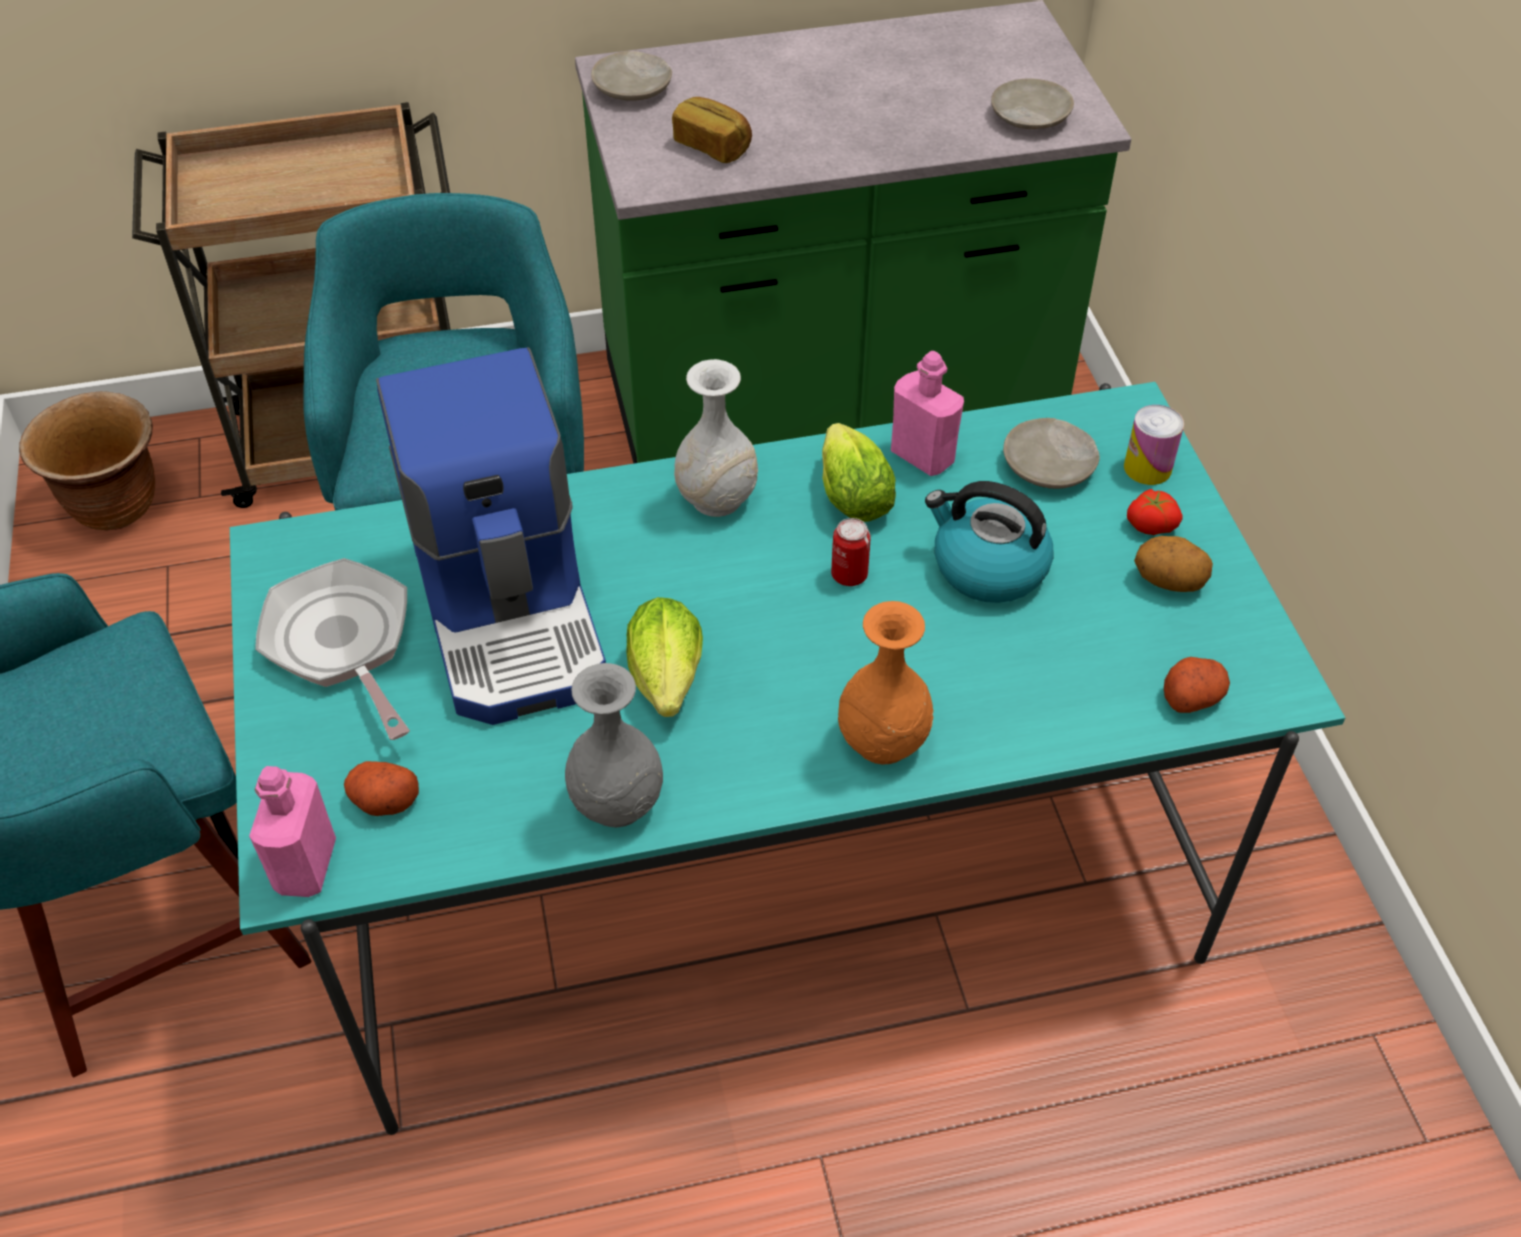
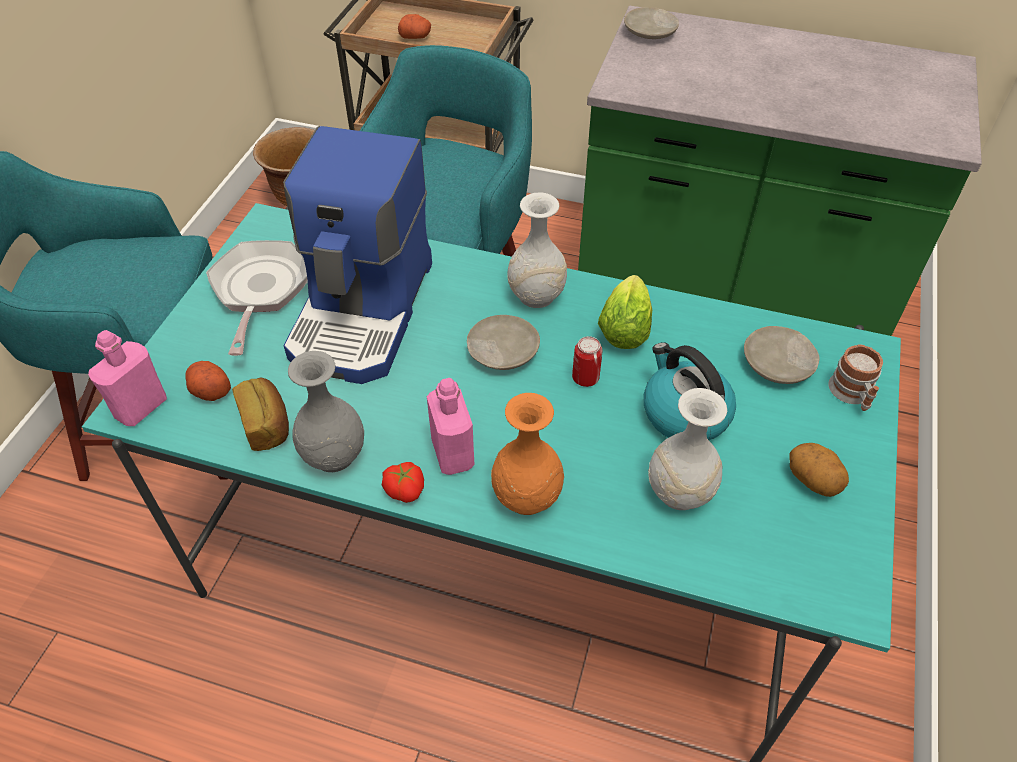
camera: 30 degrees right, 0 degrees up
(667, 684) = (419, 396): lettuce -> none
(713, 146) = (675, 79): bread -> bread (267, 424)
(922, 456) = (691, 322): pink bottle -> pink bottle (452, 454)
(1029, 116) = (911, 126): beige plate -> beige plate (502, 351)
(1042, 658) = (678, 492): none -> white vase
(1147, 468) = (852, 394): can -> mug
(1151, 523) = (828, 434): tomato -> tomato (405, 489)
(1191, 696) = (773, 572): potato -> potato (416, 36)

